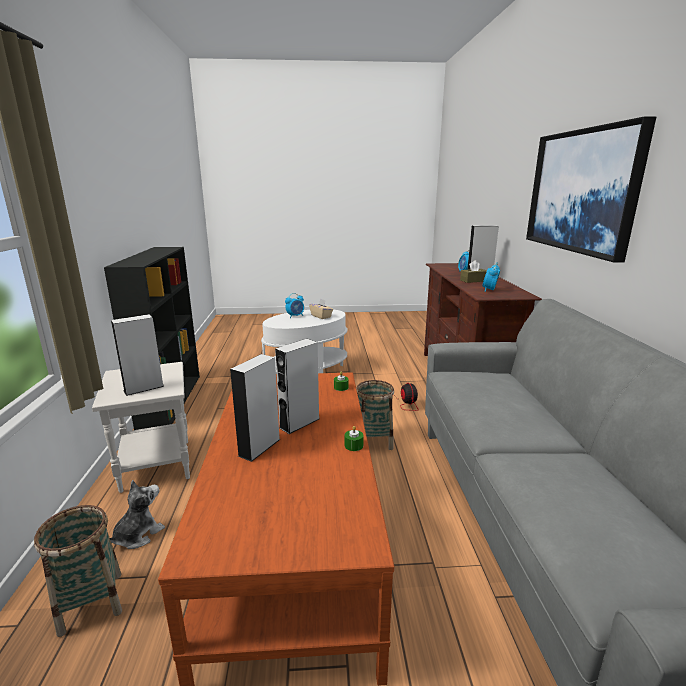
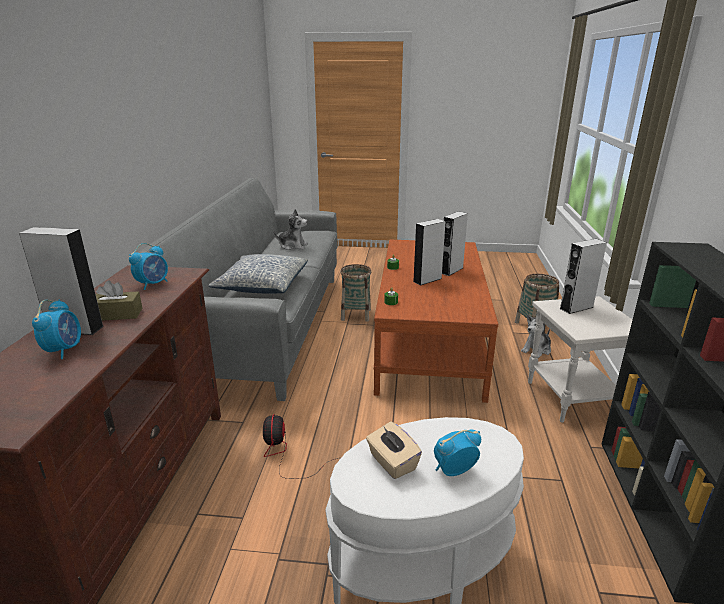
camera: 170 degrees left, 5 degrees up
(373, 441) = (347, 400): basket -> basket (356, 315)
(498, 394) = (262, 285): none -> pillow
(578, 490) = (293, 246): none -> plush toy
(581, 191) = (116, 125): picture -> none

